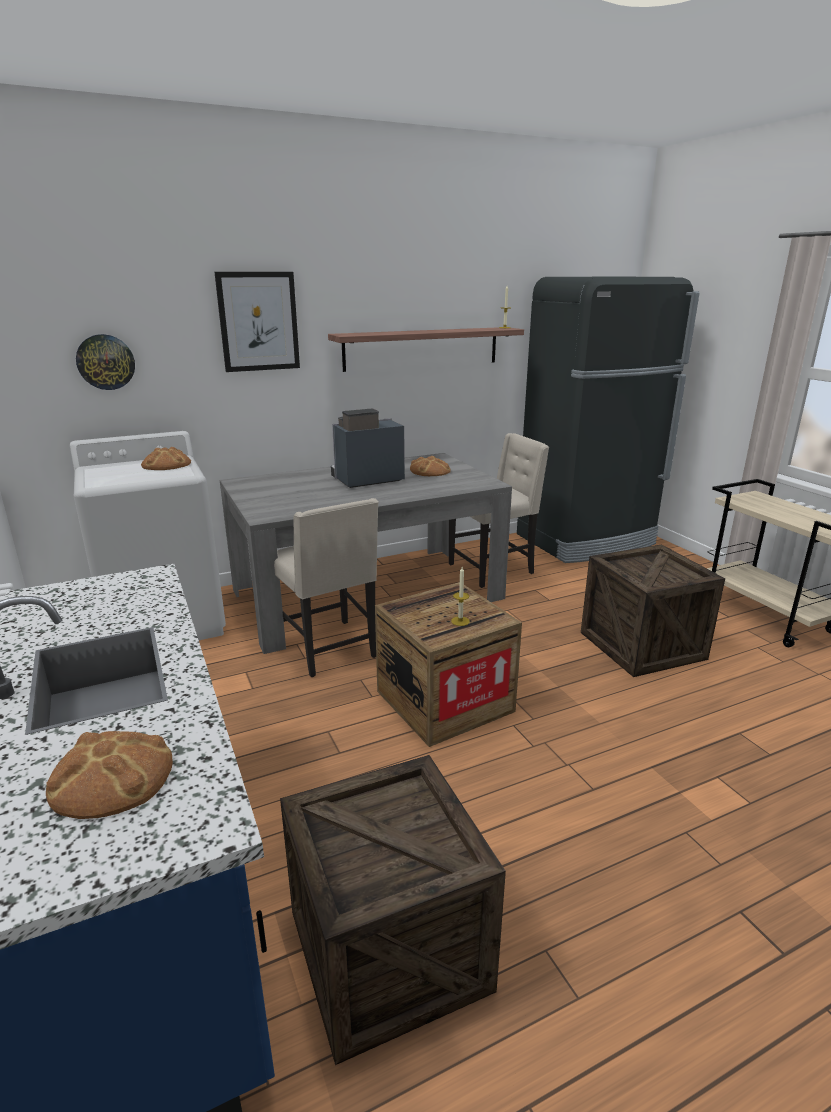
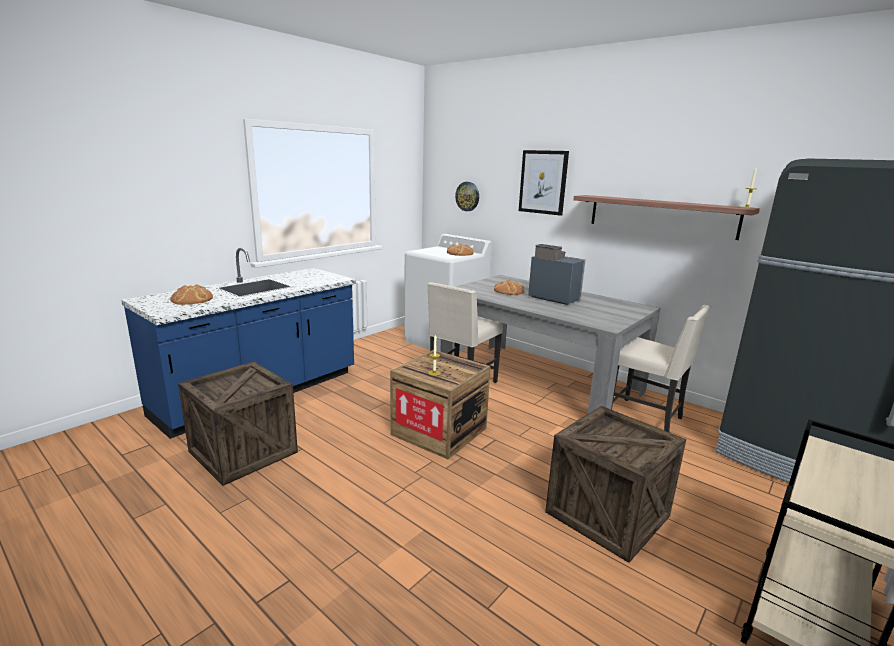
camera: 65 degrees right, 5 degrees down
(429, 471) = (604, 309): bread -> bread (509, 291)

